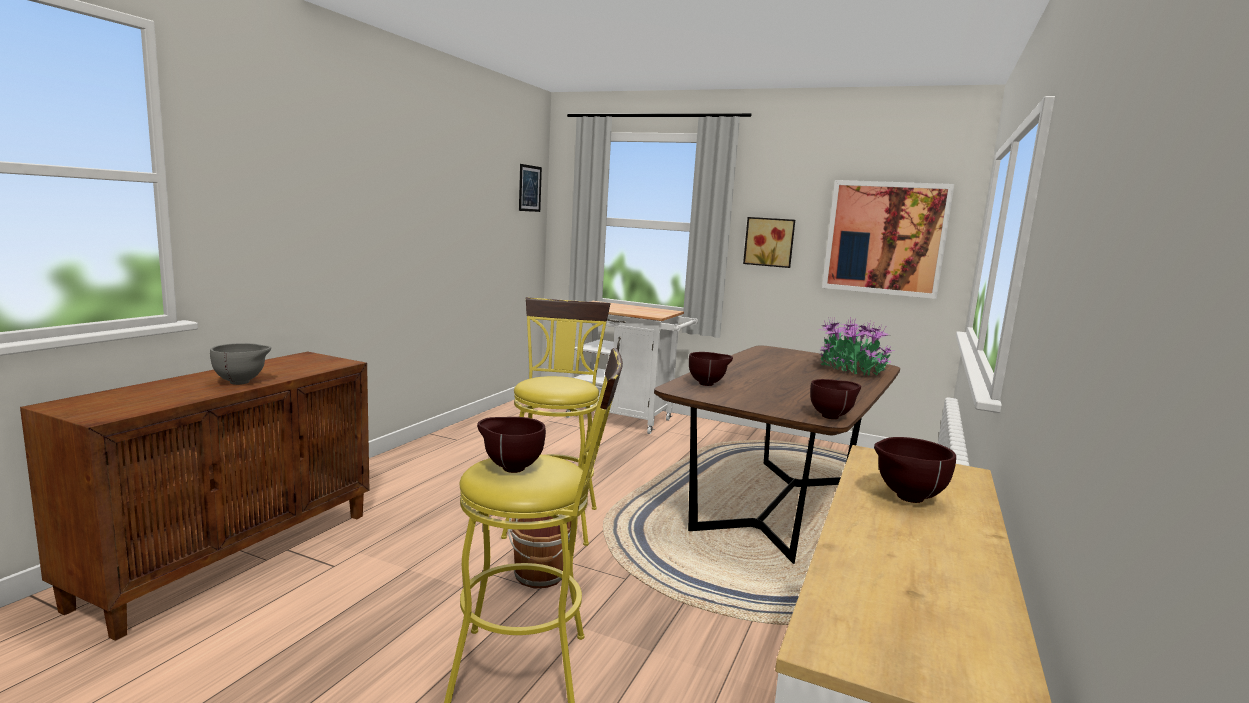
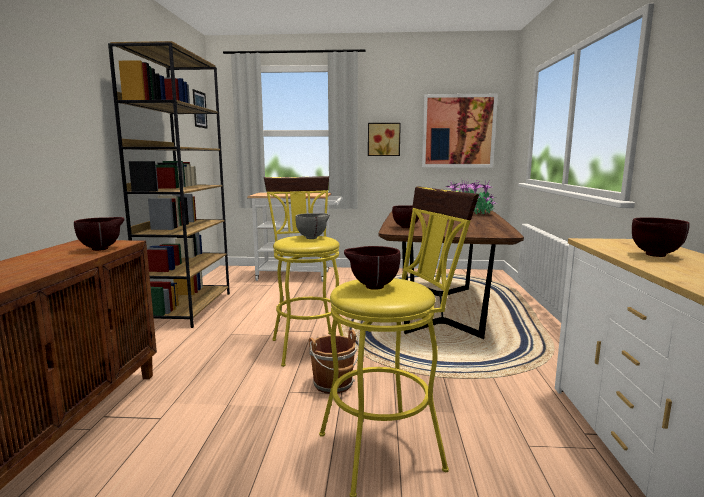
camera: 20 degrees left, 0 degrees up
(242, 382) = (52, 264): grey bowl -> grey bowl (313, 238)
(460, 441) = (188, 308): none -> brown bookcase
(832, 417) = (507, 233): brown bowl -> brown bowl (103, 249)

